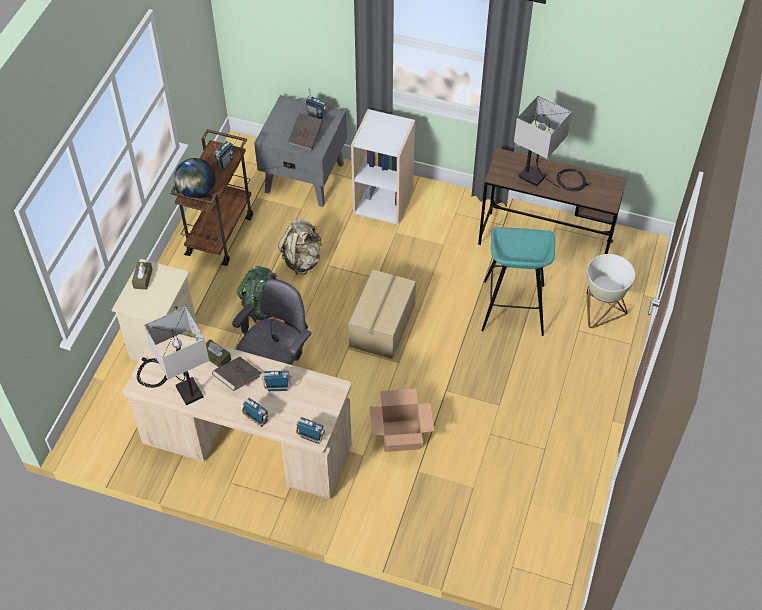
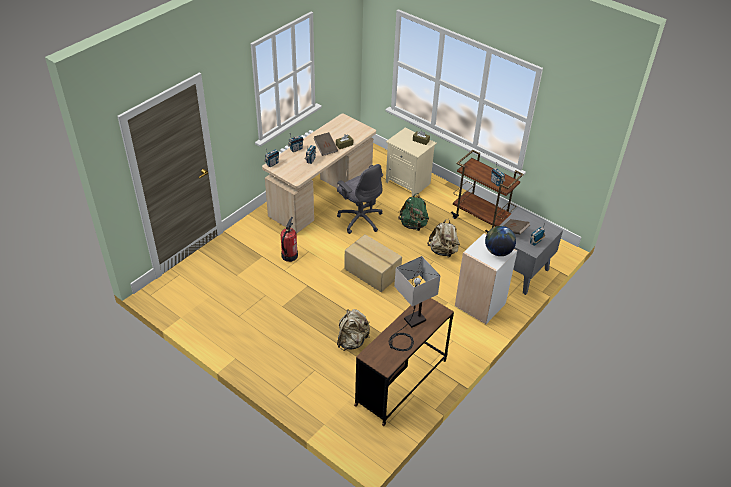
camera: 110 degrees right, 10 degrees down
(174, 383) = (337, 129): table lamp -> none
(197, 192) = (475, 167): globe -> globe (498, 251)
(400, 436) = (289, 256): cardboard box -> fire extinguisher
(512, 308) = (352, 341): turquoise stool -> beige backpack
(600, 312) = (322, 389): planter -> none

